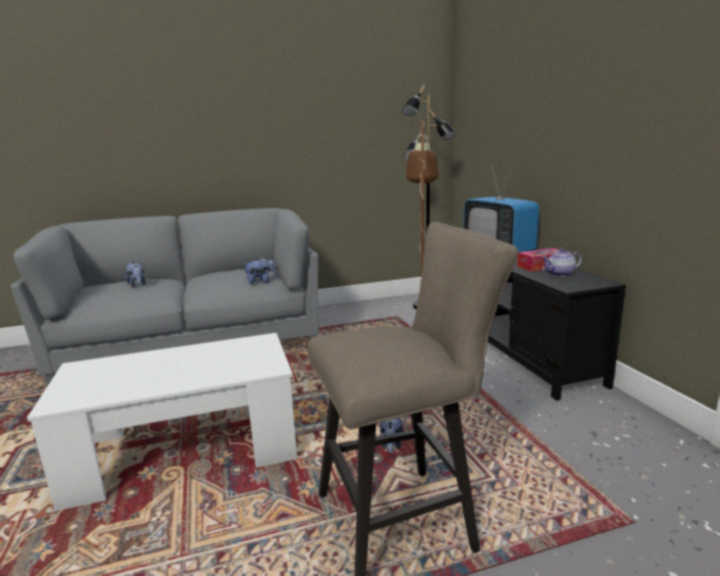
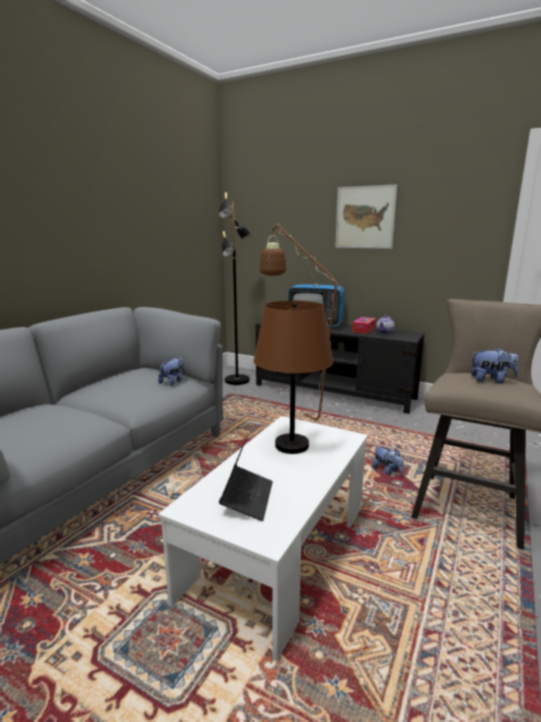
camera: 45 degrees left, 0 degrees up
(108, 376) = (247, 498): none -> laptop
(137, 285) = (36, 418): plush toy -> plush toy (491, 381)
(219, 356) = (292, 445): none -> brown table lamp
(568, 102) = (365, 217): none -> picture

